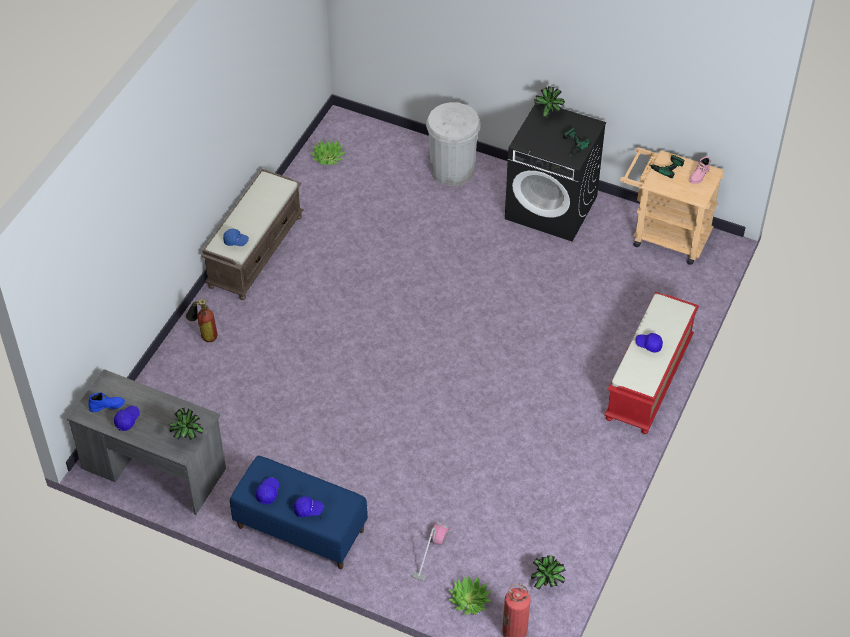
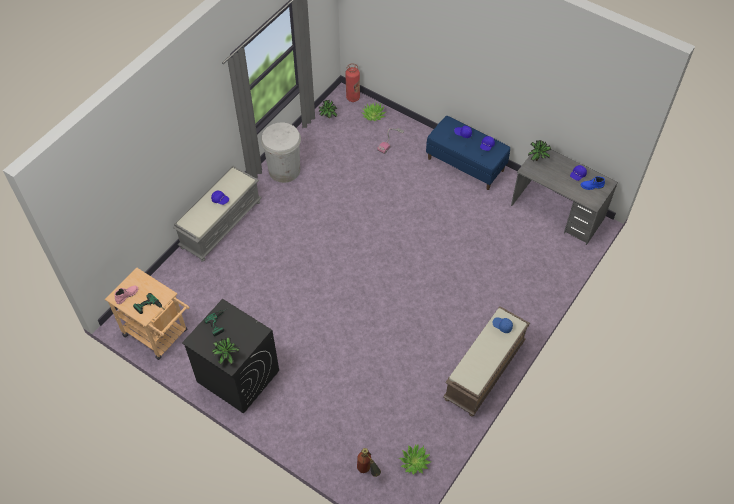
camera: 170 degrees left, 5 degrees up
(204, 334) = (525, 303): fire extinguisher -> fire extinguisher (367, 471)
(452, 170) = (308, 428): white trash can -> white trash can (284, 170)
(649, 380) = (221, 224): red bench -> grey bench

